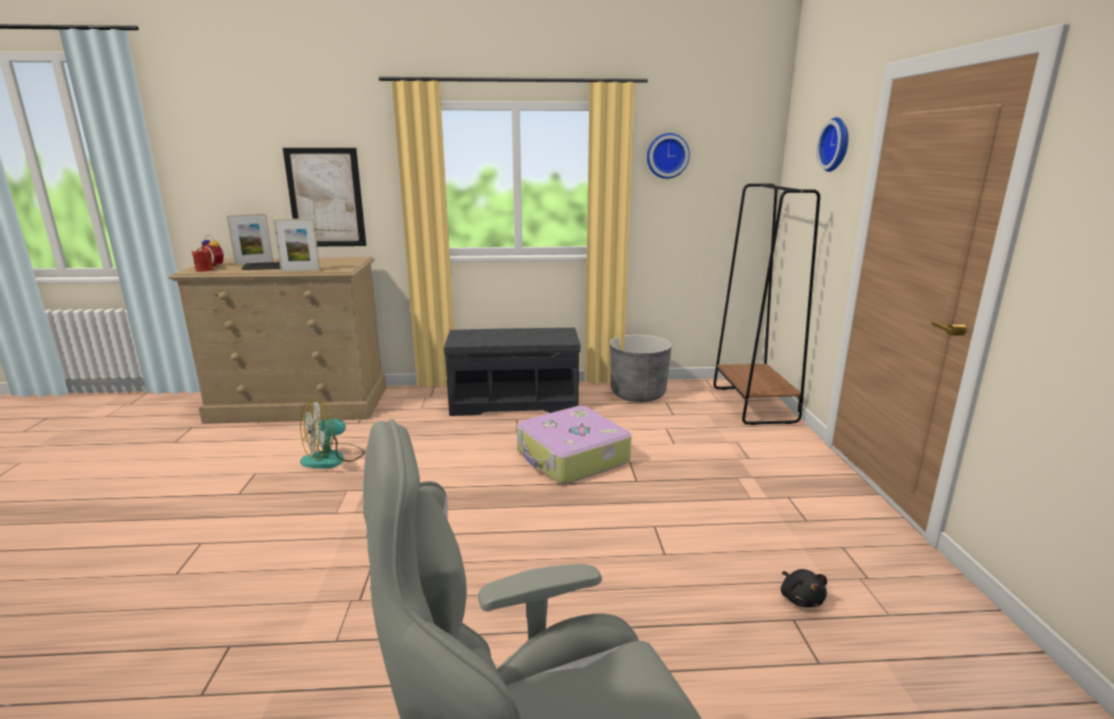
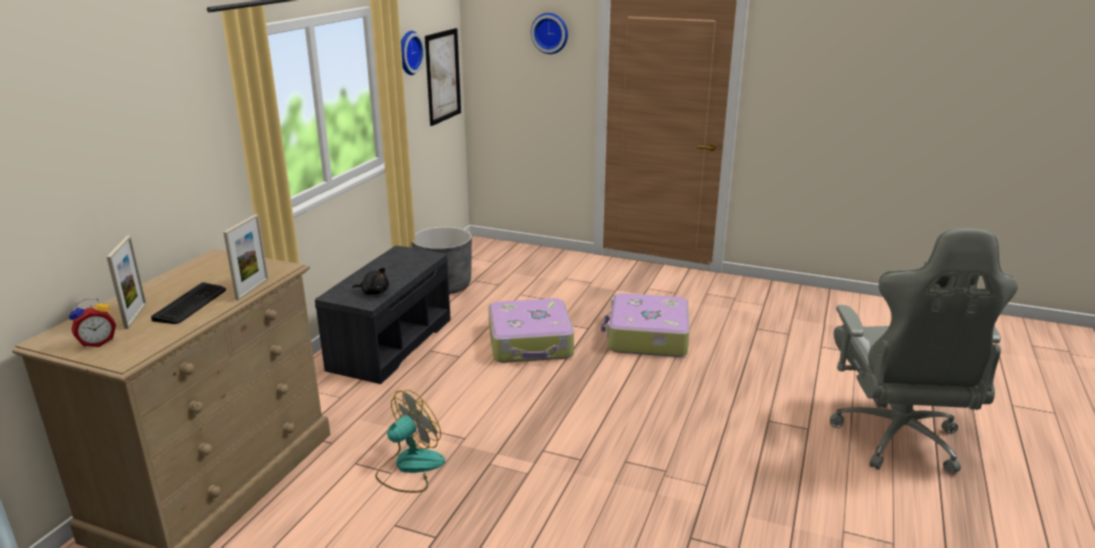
camera: 65 degrees left, 5 degrees up
(204, 270) = (132, 349): red candle -> none
(326, 198) = (146, 188): picture -> picture (443, 76)
(333, 458) = (410, 467): fan -> fan turned 120 degrees counterclockwise
(656, 523) = (646, 337): none -> suitcase
(753, 405) = (516, 253): clothes rack -> none
(800, 598) = (742, 320): black plush toy -> black plush toy (374, 292)

